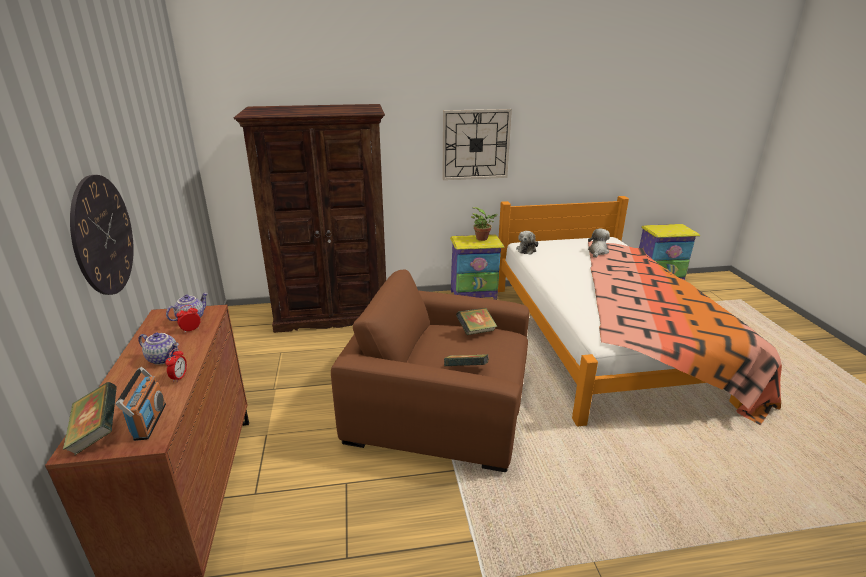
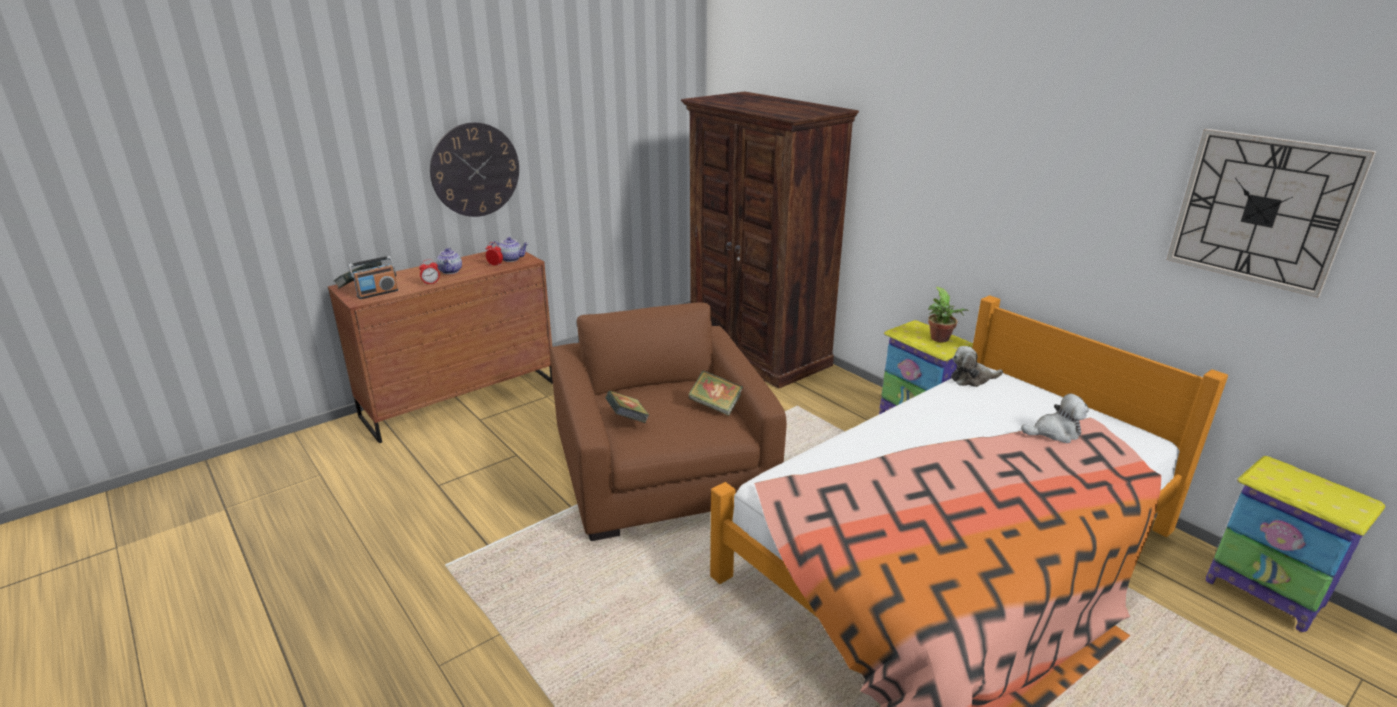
camera: 60 degrees right, 0 degrees up
(475, 144) = (968, 195): wall clock -> wall clock (1261, 210)

